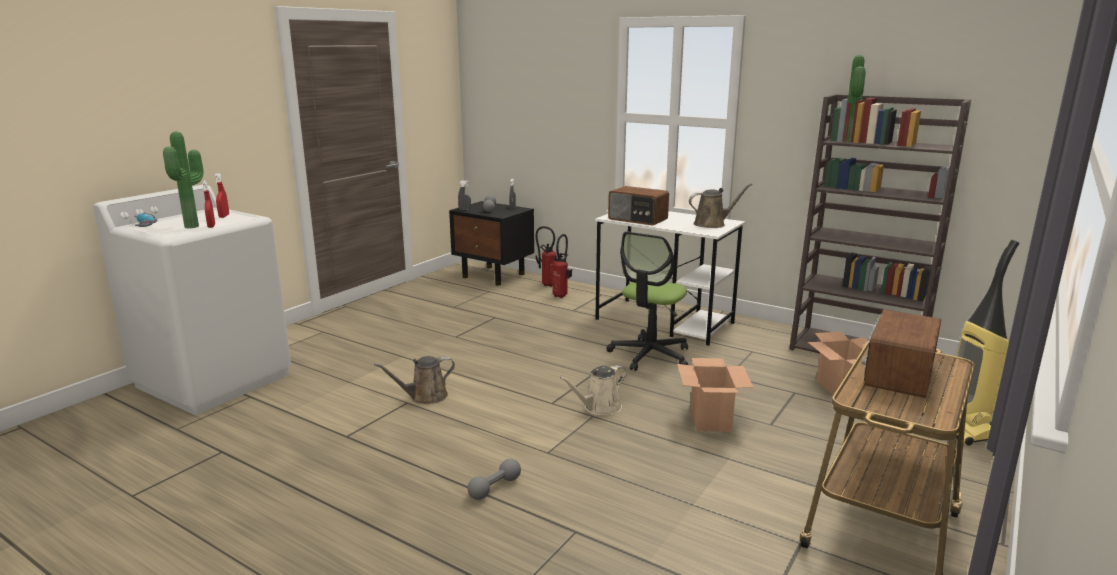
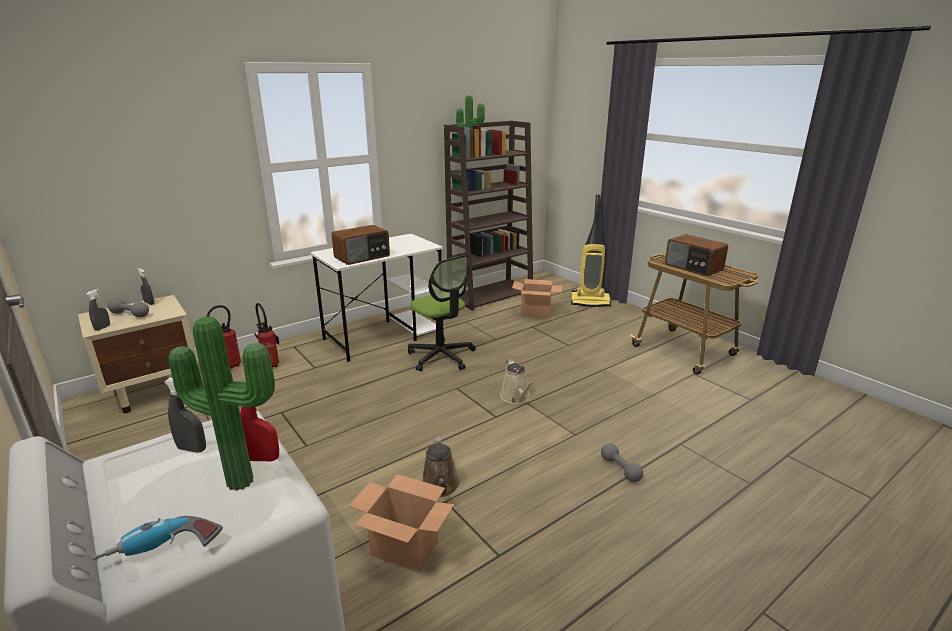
camera: 70 degrees left, 5 degrees up
(224, 216) = (192, 449): red spray bottle -> grey spray bottle
(494, 276) = (154, 391): black nightstand -> beige nightstand
(710, 419) = (552, 361): cardboard box -> cardboard box (404, 549)
(712, 224) = (408, 241): brown watering can -> none

